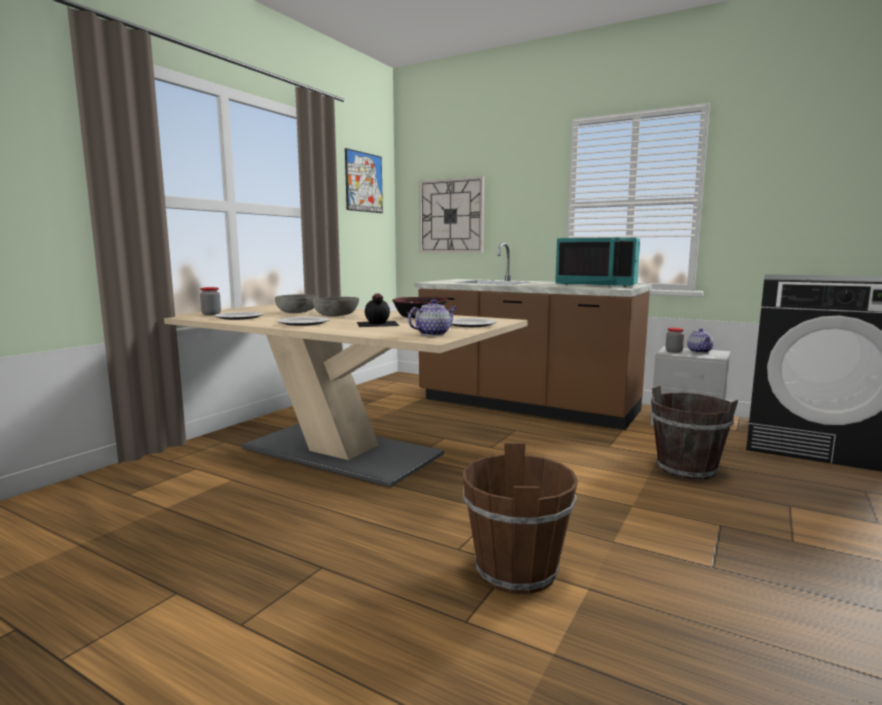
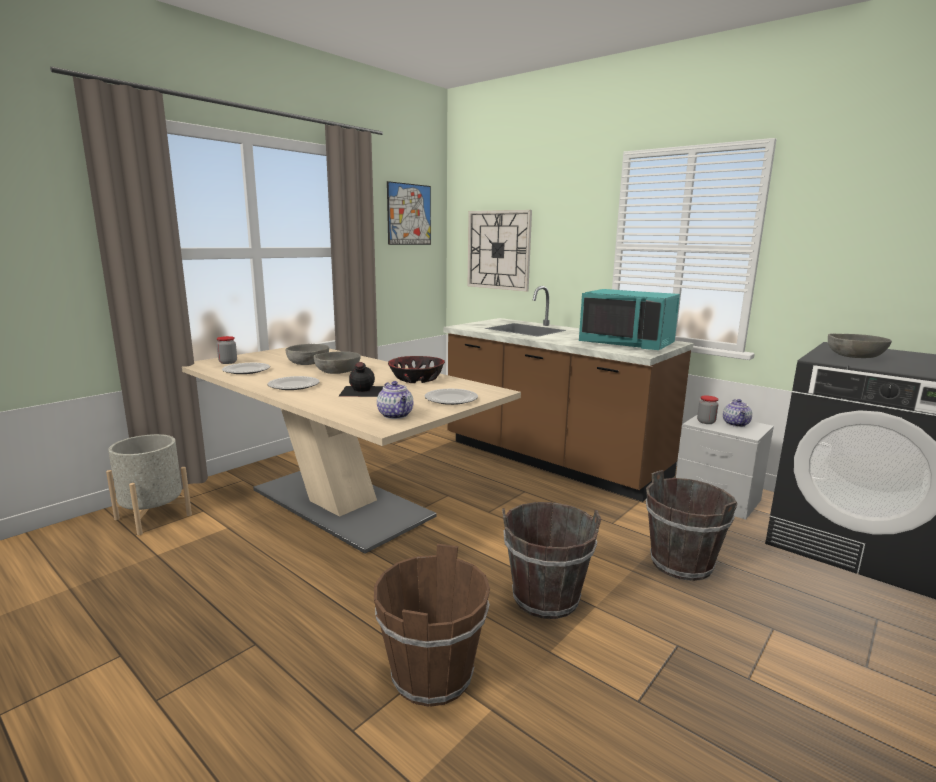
camera: 10 degrees right, 5 degrees up
(141, 478) = (153, 517): none -> grey planter
(433, 334) = (396, 415): teapot -> teapot turned 90 degrees clockwise
(584, 504) = (545, 598): none -> brown bucket
(804, 277) = (855, 357): none -> grey bowl

